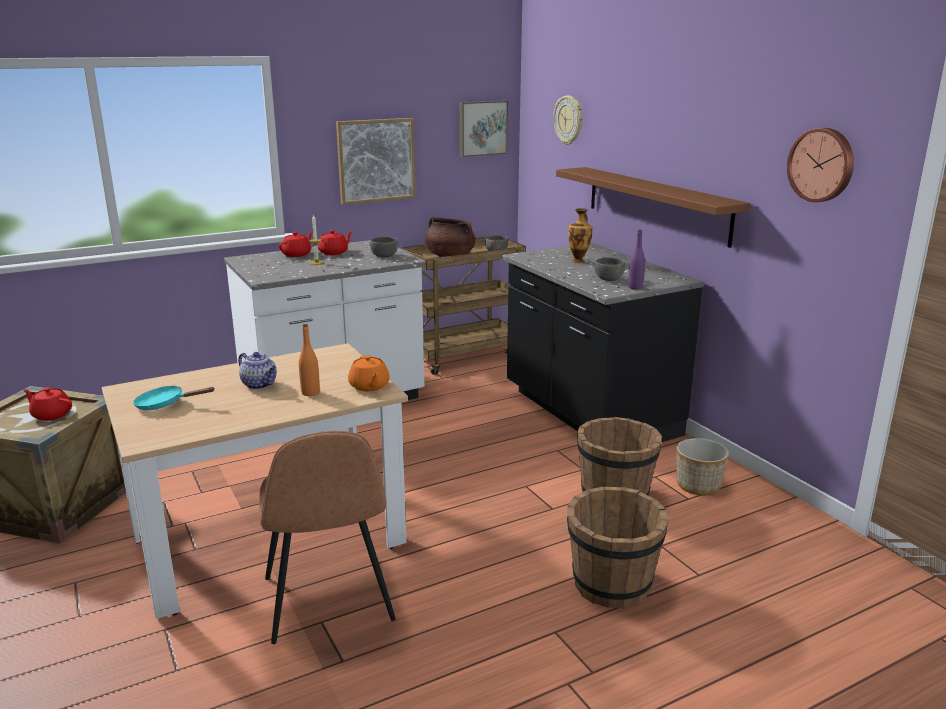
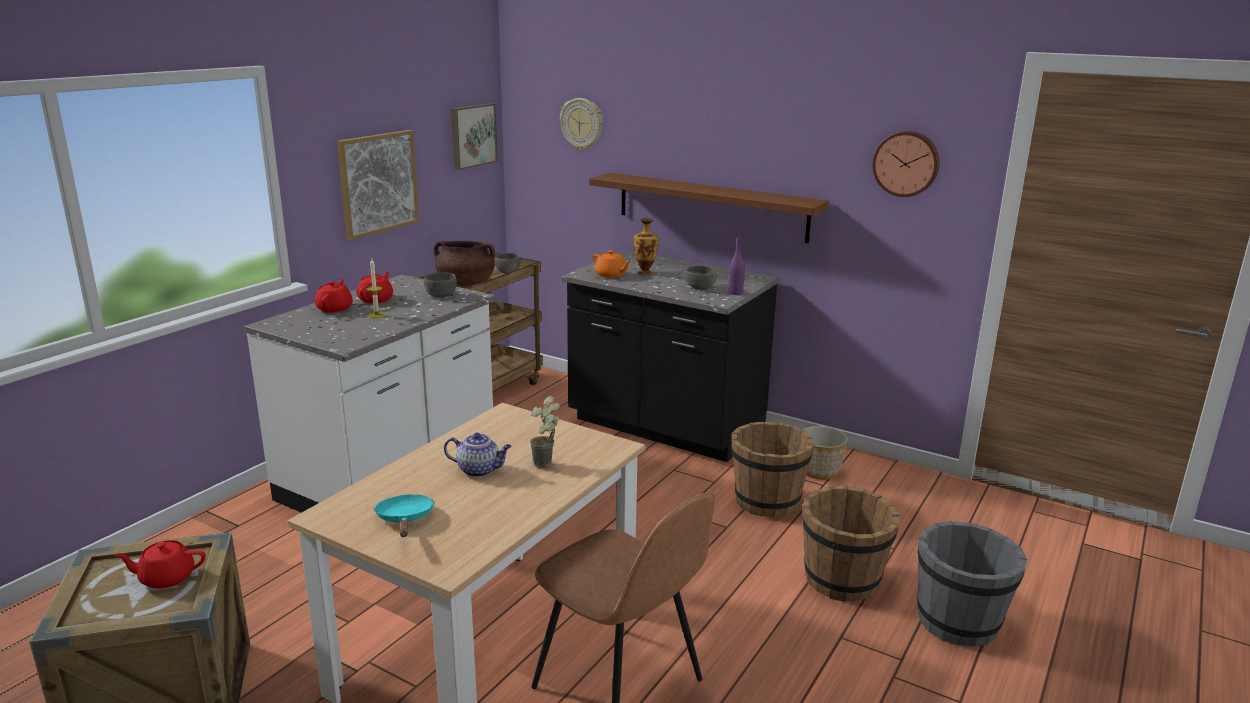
camera: 30 degrees left, 0 degrees up
(165, 404) = (405, 519): turquoise frying pan -> turquoise frying pan turned 105 degrees clockwise
(310, 393) = (547, 465): orange bottle -> potted plant
(369, 386) = (595, 444): orange teapot -> orange teapot (611, 275)
(692, 662) = (958, 622): none -> grey bucket

